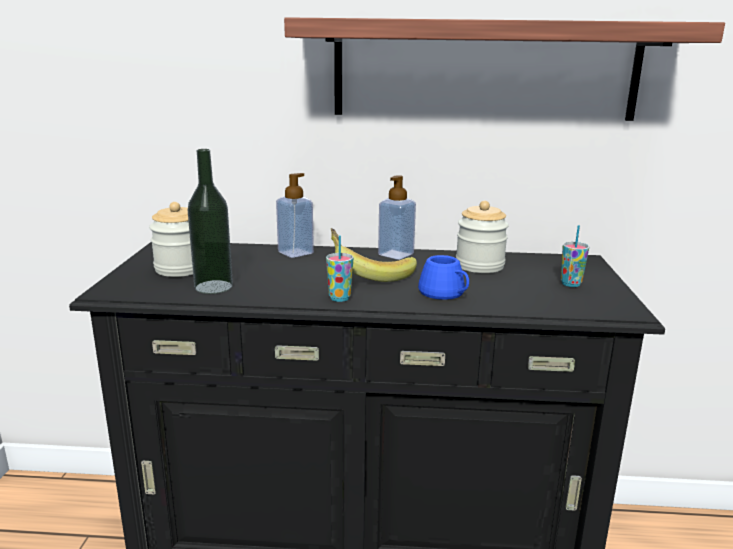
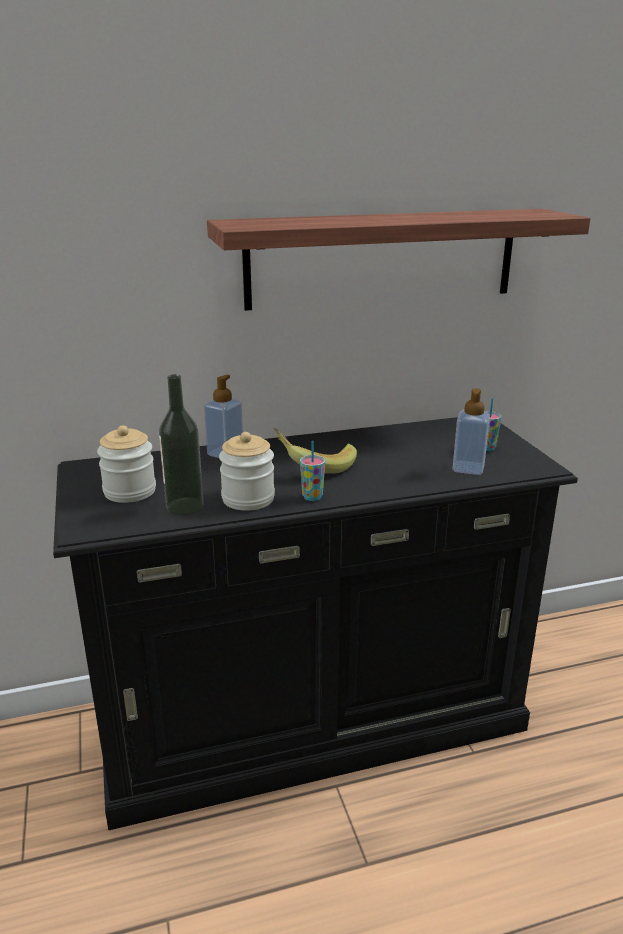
camera: 20 degrees left, 5 degrees up
(396, 254) = (320, 440): soap dispenser -> soap dispenser (468, 468)
(445, 295) = (397, 477): blue mug -> none
(479, 265) = (401, 441): jar -> jar (248, 499)

